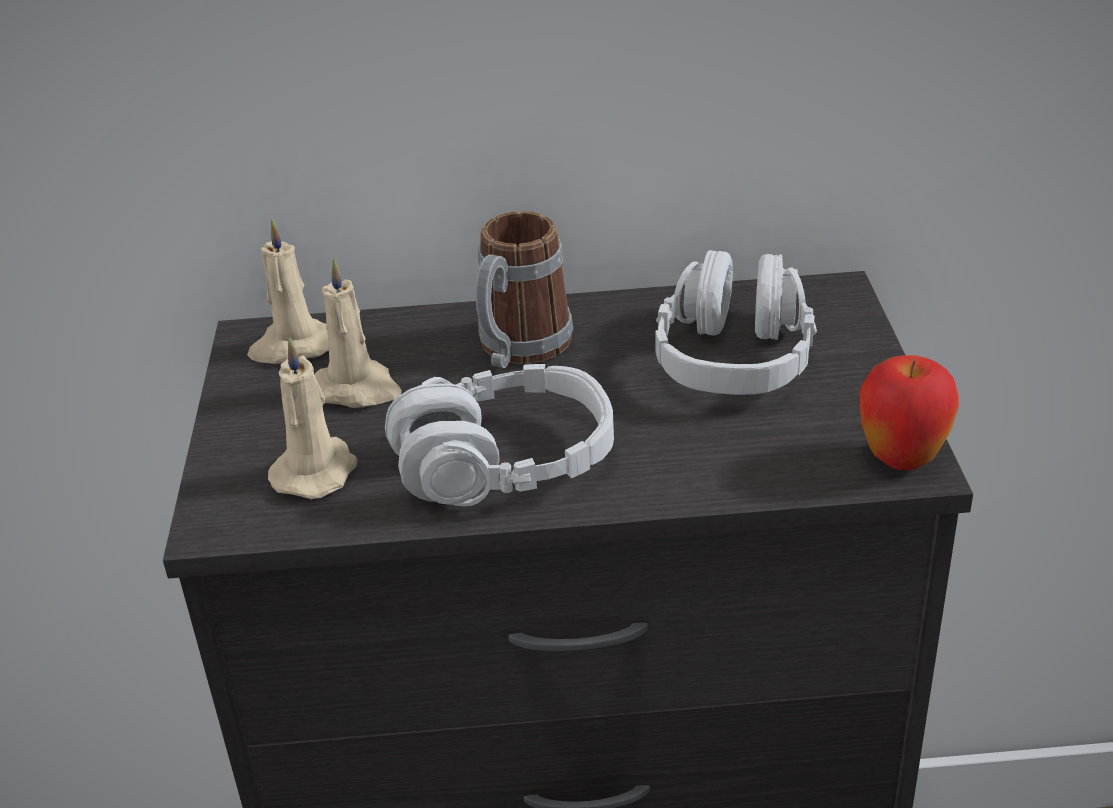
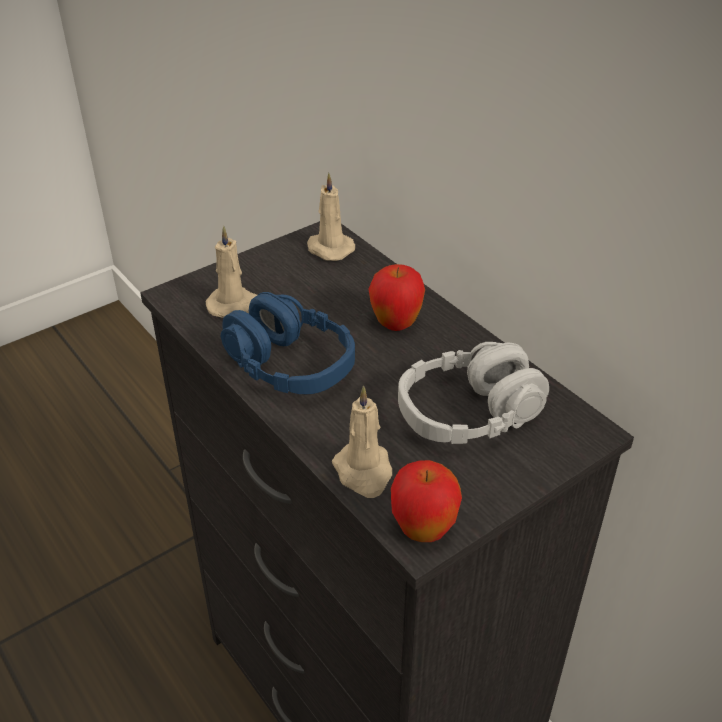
camera: 55 degrees right, 5 degrees up
(358, 389) = (311, 286): beige candle -> beige candle (364, 472)
(504, 463) = (289, 364): grey headphones -> blue headphones
(518, 350) = (395, 324): mug -> apple

